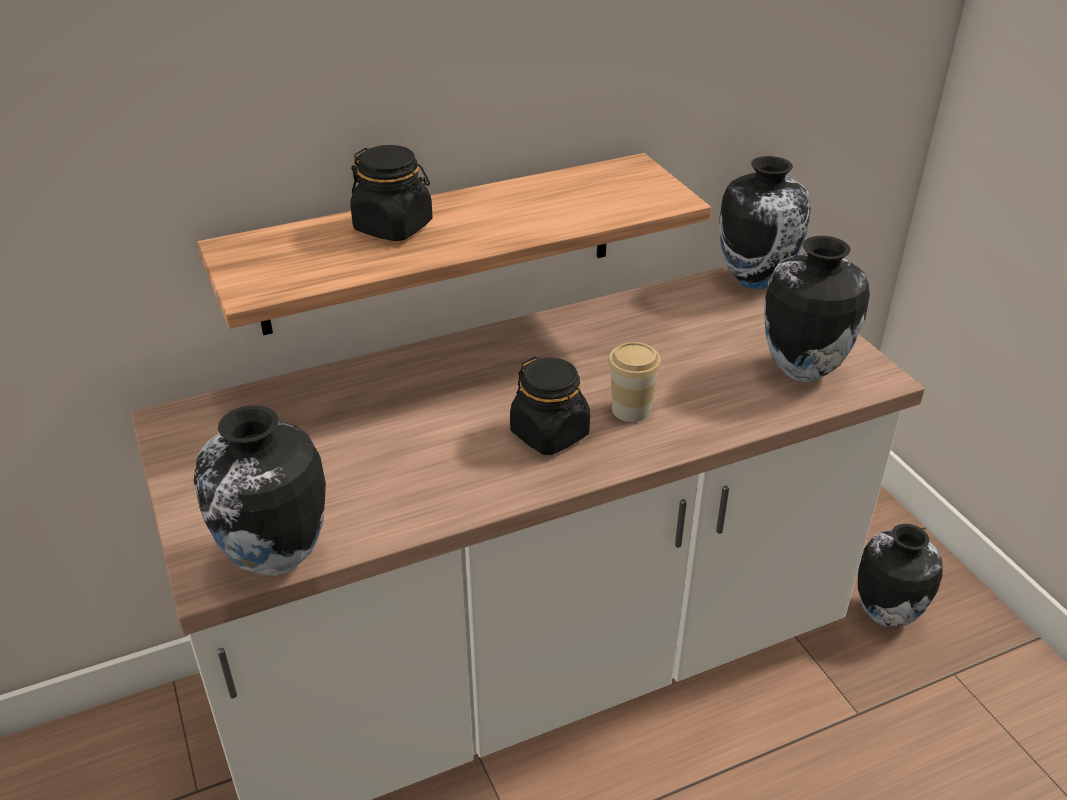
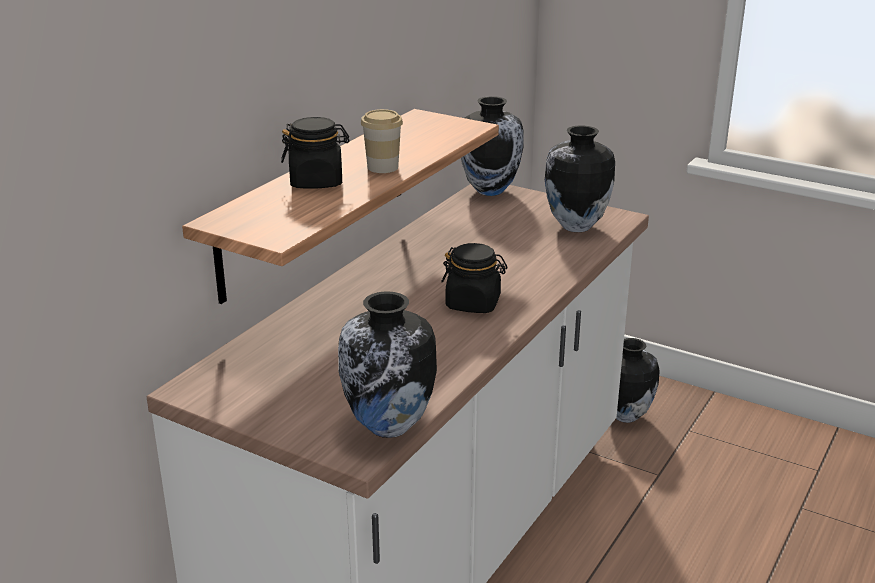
camera: 35 degrees left, 10 degrees down
(631, 410) = (505, 276): cup -> cup (382, 167)

